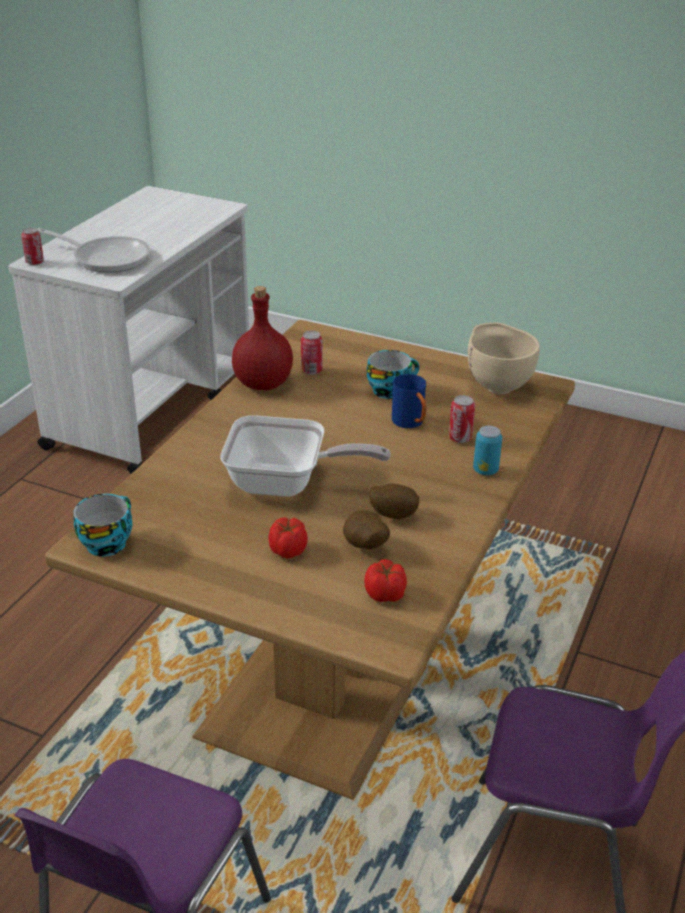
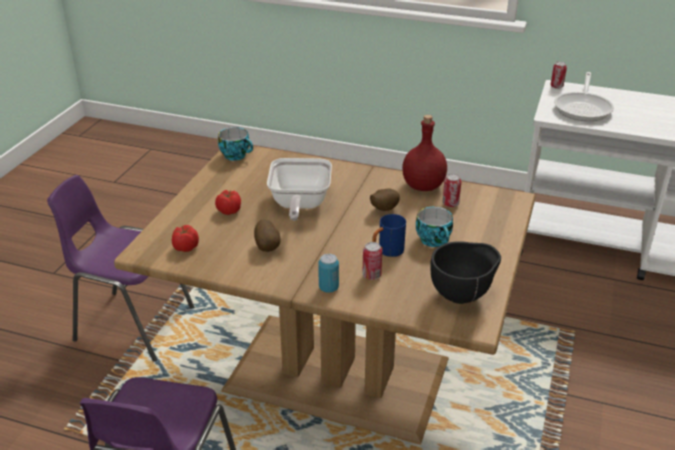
camera: 85 degrees right, 0 degrees up
(364, 547) = (232, 237): potato -> potato (383, 209)
(497, 386) = (462, 296): beige bowl -> black bowl

